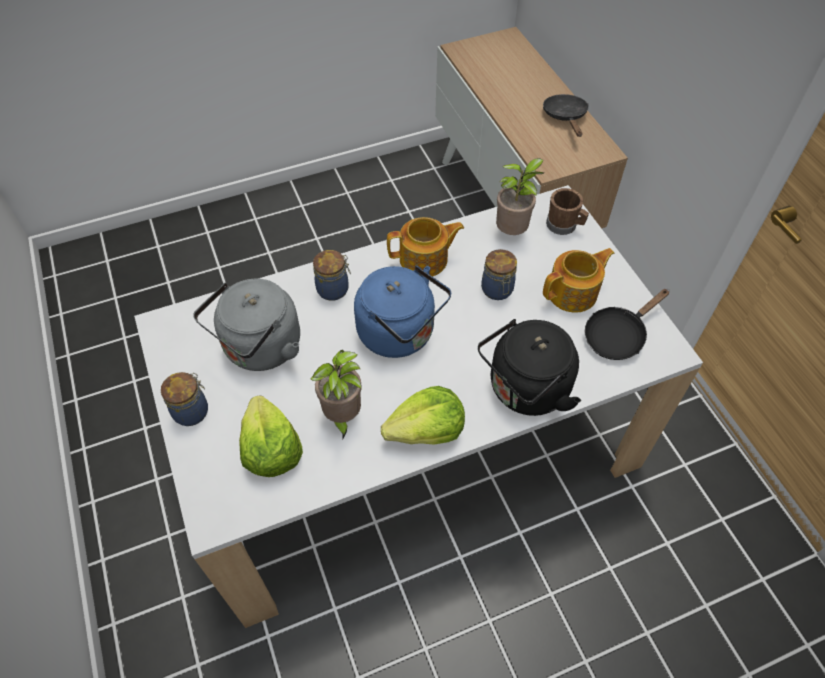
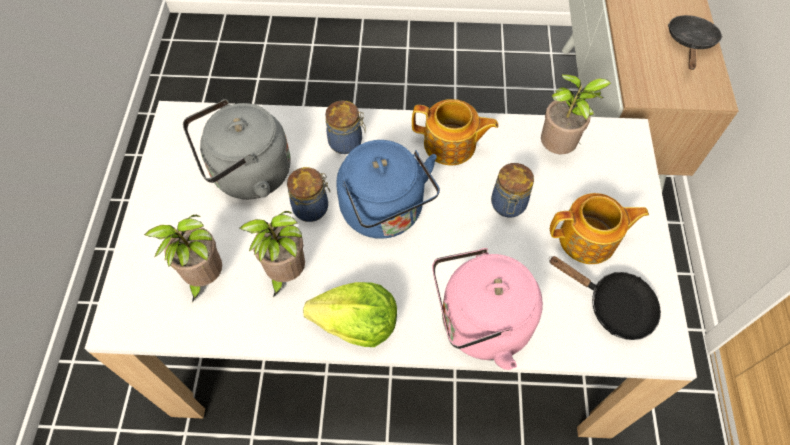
camera: 25 degrees right, 5 degrees up
(192, 411) = (158, 211): jar -> jar (312, 207)
(271, 450) = (204, 278): lettuce -> potted plant
(525, 390) = (479, 324): black kettle -> pink kettle
(564, 226) = (618, 162): brown mug -> none
(618, 335) = (613, 306): black frying pan -> black frying pan turned 135 degrees counterclockwise

